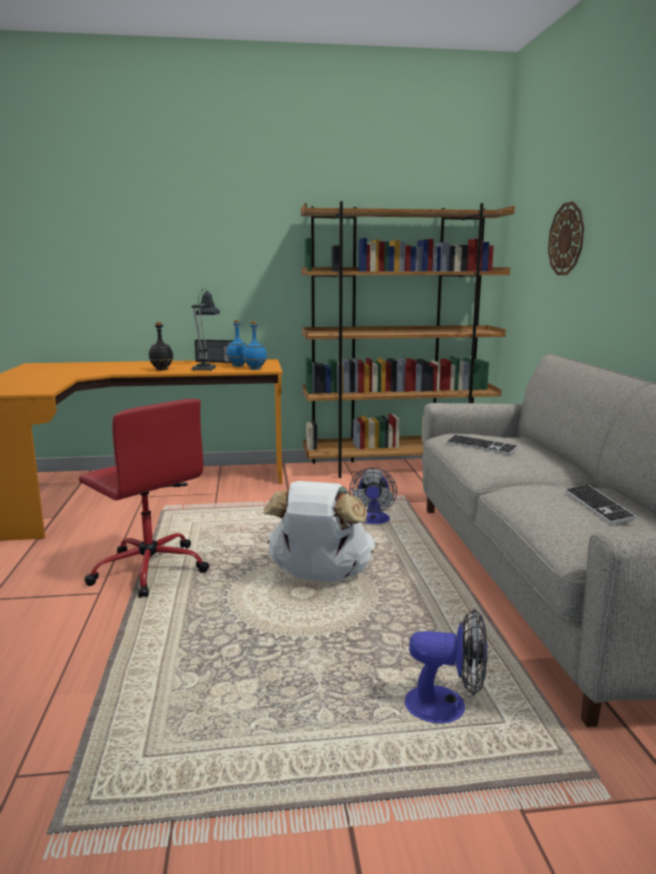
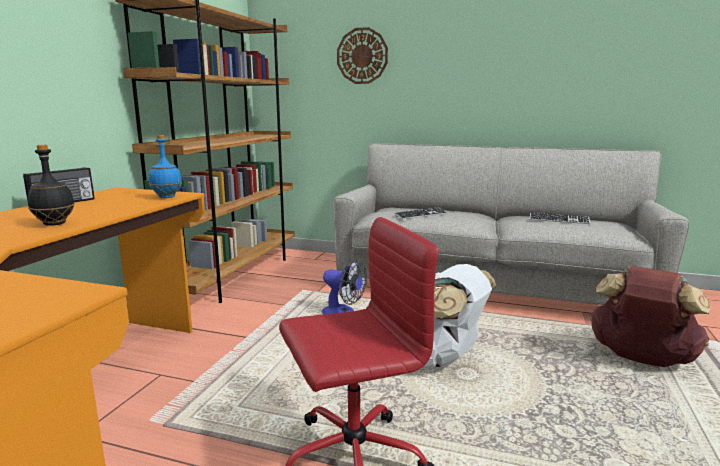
camera: 65 degrees left, 0 degrees up
(205, 368) = (107, 209): table lamp -> none
(238, 366) = (126, 199): blue bottle -> none
(446, 706) = (640, 359): fan -> brown backpack

